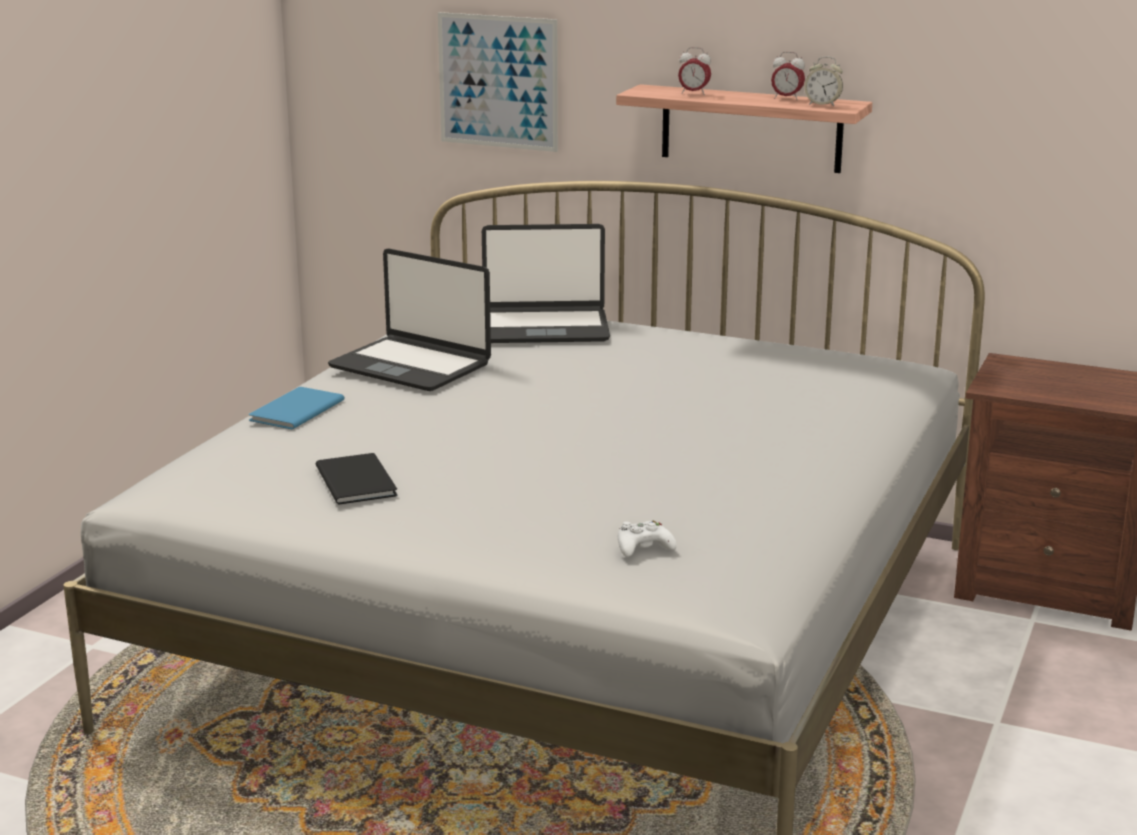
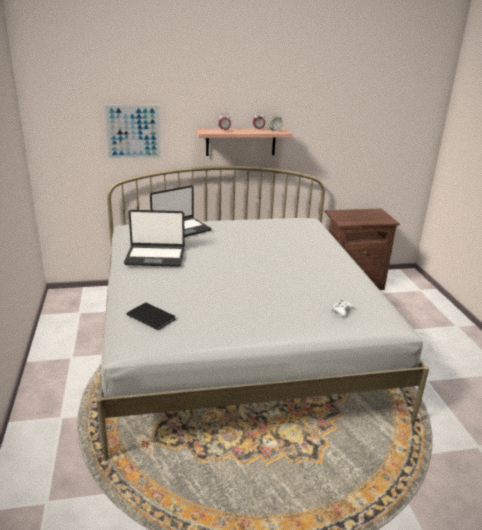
camera: 35 degrees left, 5 degrees up
(293, 411) = (137, 289): blue book -> none
(358, 479) = (209, 313): black book -> black book (151, 316)

